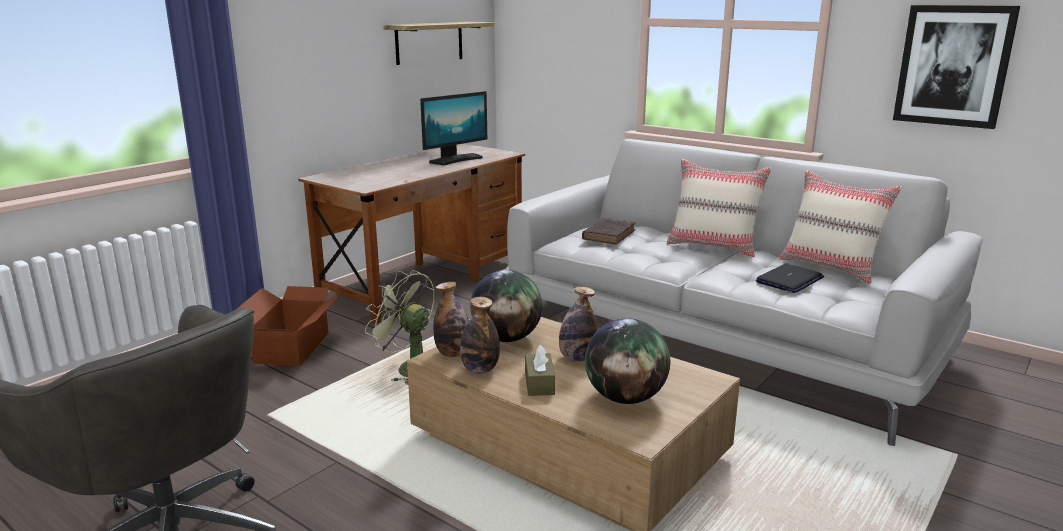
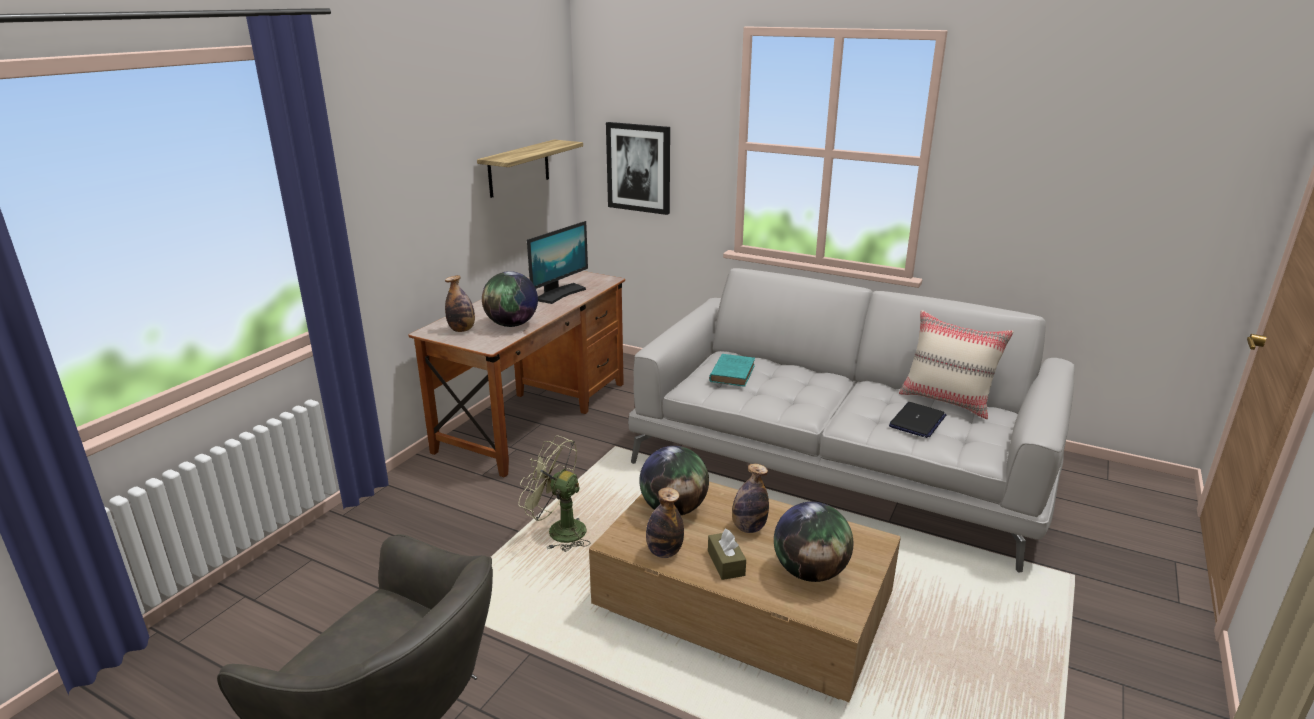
camera: 10 degrees left, 5 degrees up
(293, 347) = (430, 516): cardboard box -> none
(397, 176) = (512, 324): none -> globe
(453, 353) = (631, 534): bottle -> bottle (462, 330)
(609, 234) = (732, 372): brown book -> turquoise book
(713, 246) = (834, 380): beige pillow -> none
(953, 66) = (1045, 205): picture -> picture (639, 168)

